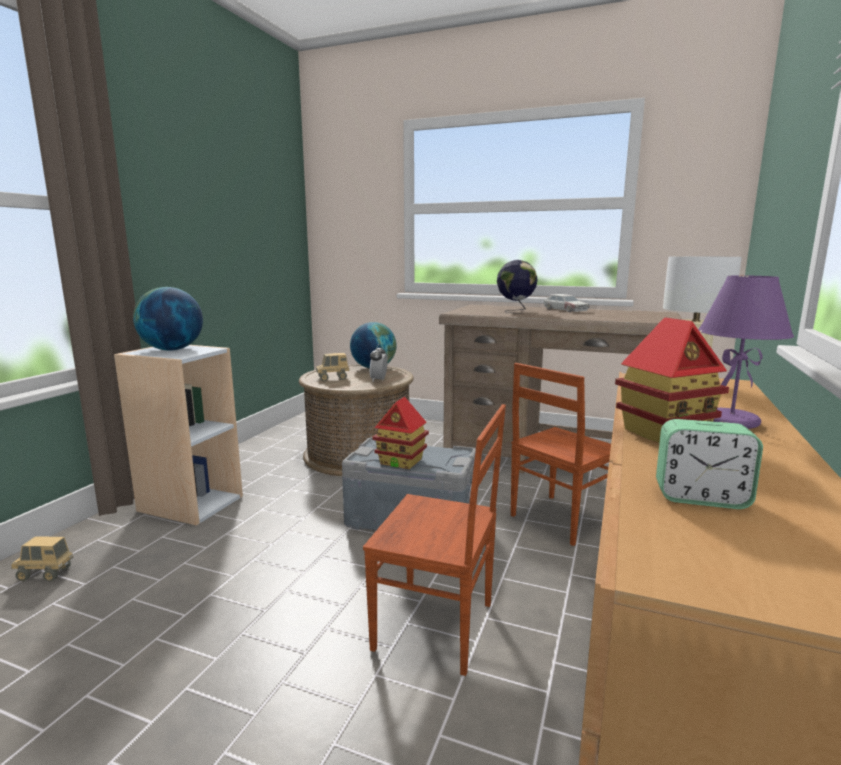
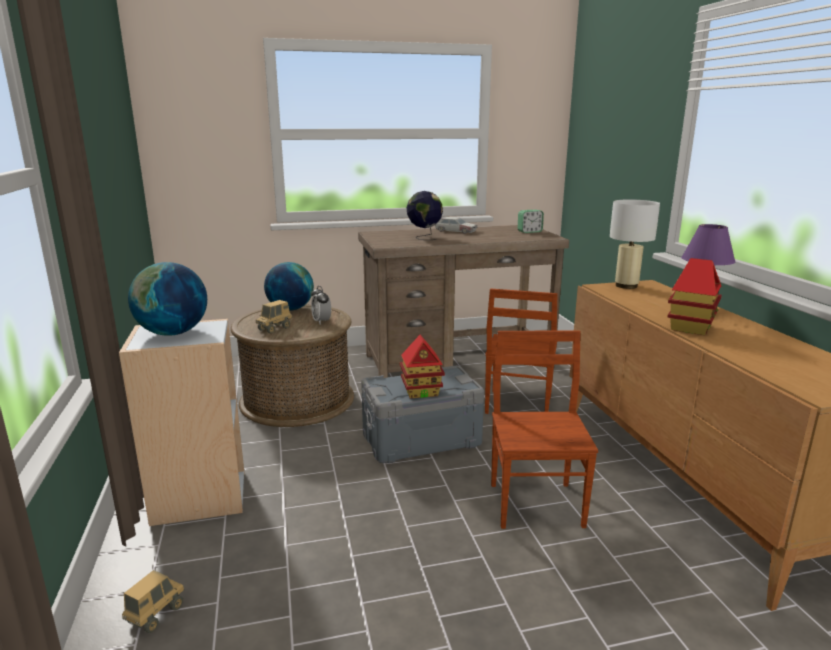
camera: 35 degrees left, 5 degrees up
(45, 574) = (156, 615): toy truck -> toy truck turned 150 degrees clockwise
(435, 627) = (537, 504): brown chair -> brown chair turned 75 degrees counterclockwise
(701, 498) = (769, 360): alarm clock -> alarm clock (529, 231)

